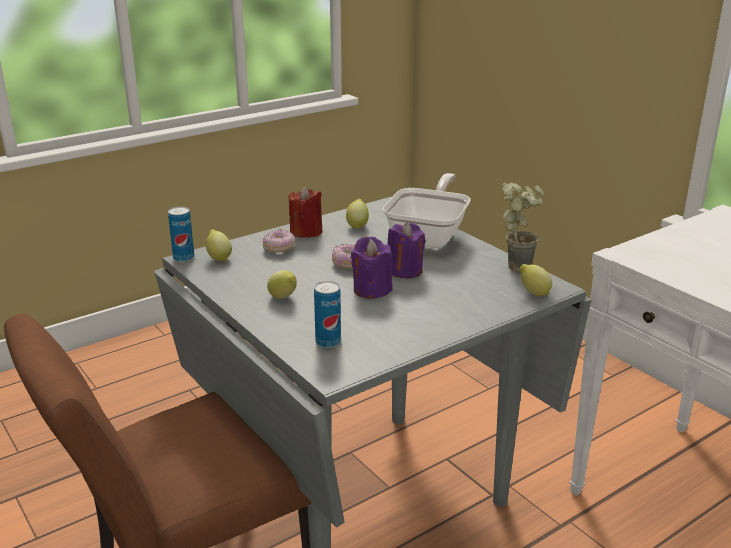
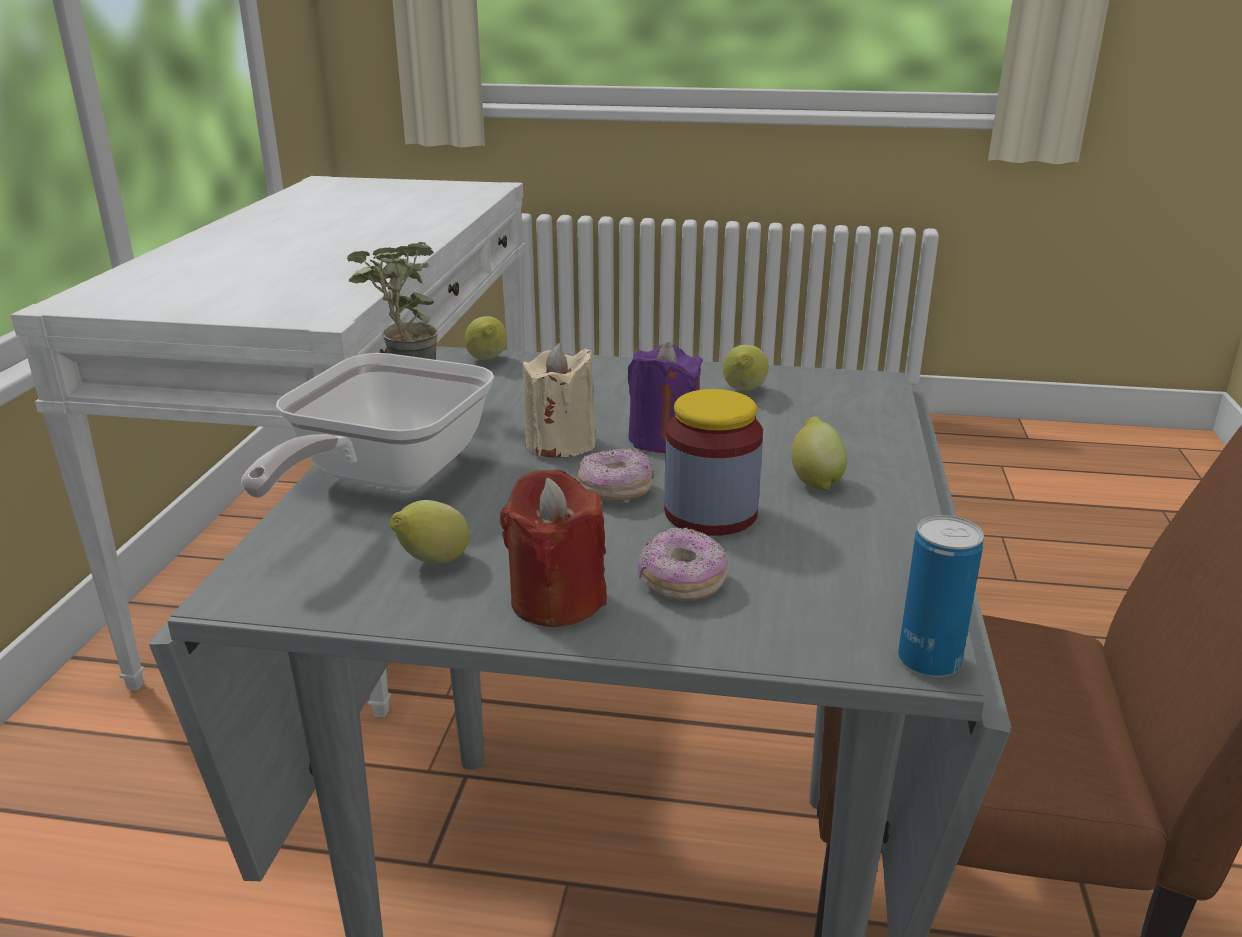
camera: 135 degrees left, 0 degrees up
(219, 258) = (842, 620): lemon -> lemon (744, 392)
(303, 270) = (710, 513): none -> jar
(328, 342) = (833, 407): can -> none
(404, 270) = (560, 444): purple candle -> beige candle
(429, 236) = (382, 478): frying pan -> frying pan turned 45 degrees counterclockwise

